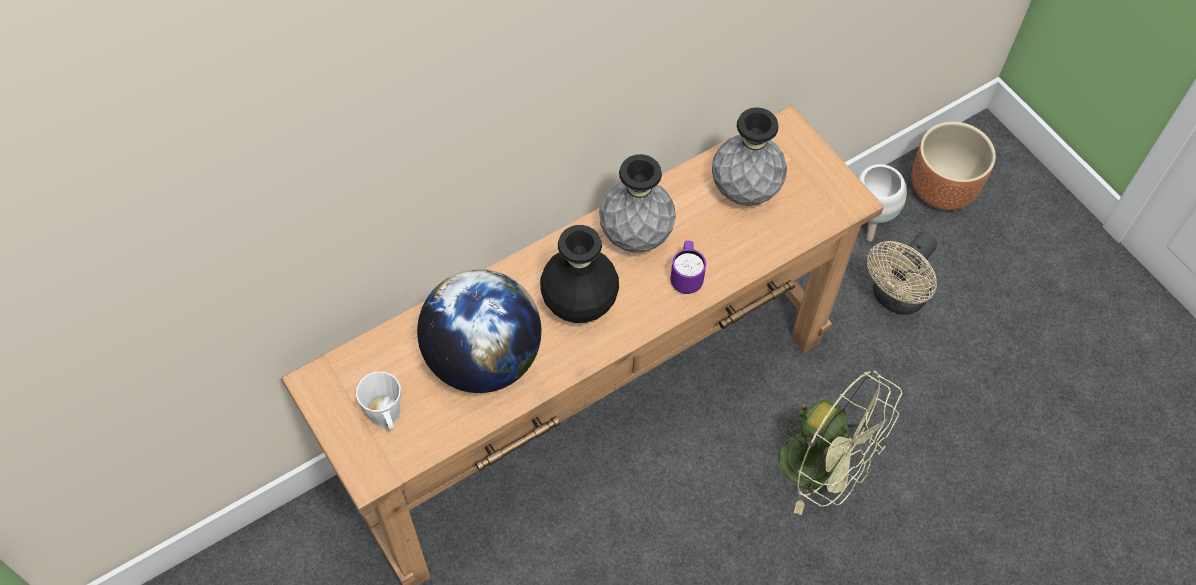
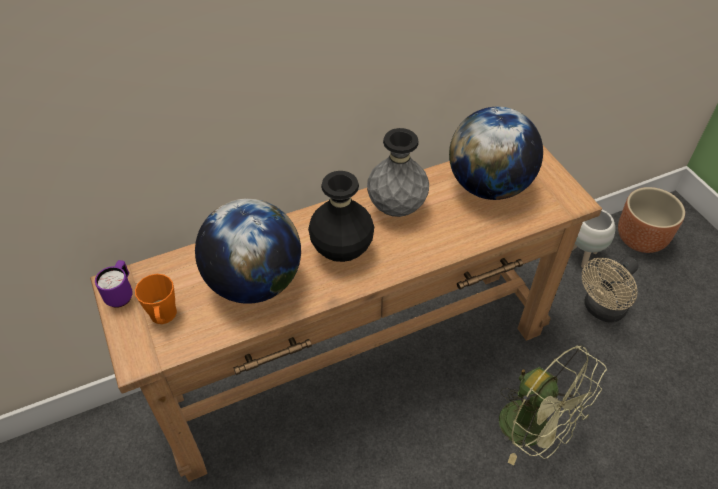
camera: 10 degrees right, 10 degrees down
(386, 418) = (163, 317): white mug -> orange mug
(686, 278) = (433, 241): purple mug -> purple mug (121, 294)
(745, 191) = (489, 186): grey vase -> globe

